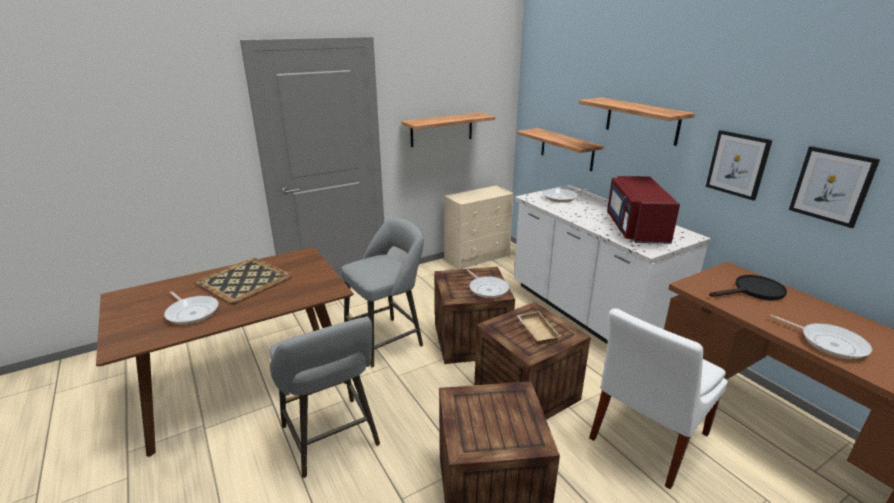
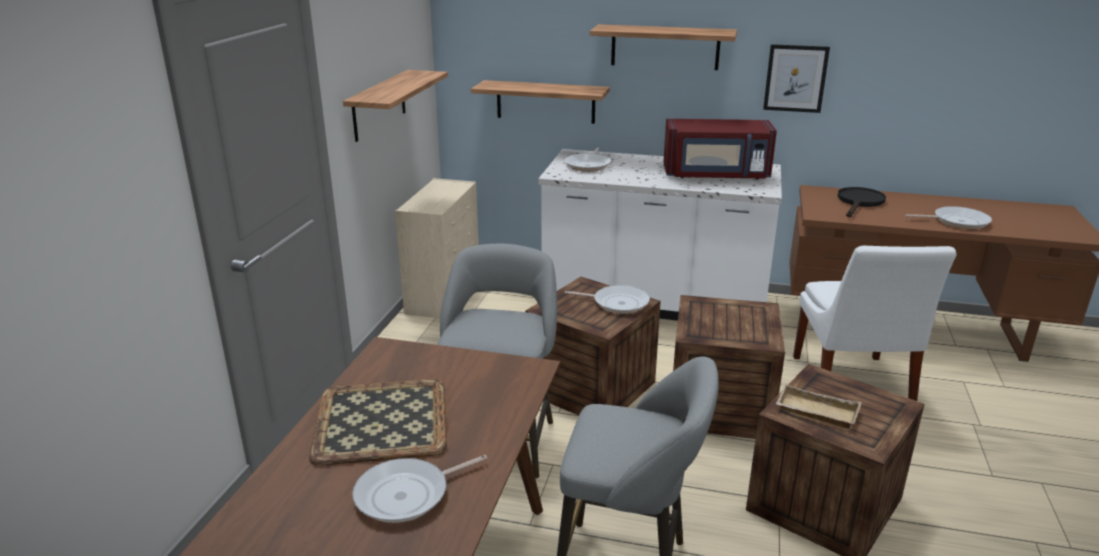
camera: 45 degrees left, 0 degrees up
(192, 312) = (407, 495): frying pan -> frying pan turned 150 degrees clockwise
(536, 330) = (732, 320): beige tray -> beige tray (815, 412)
(635, 229) = (716, 175): red microwave -> red microwave turned 45 degrees counterclockwise
(831, 186) = (892, 82): picture -> none

